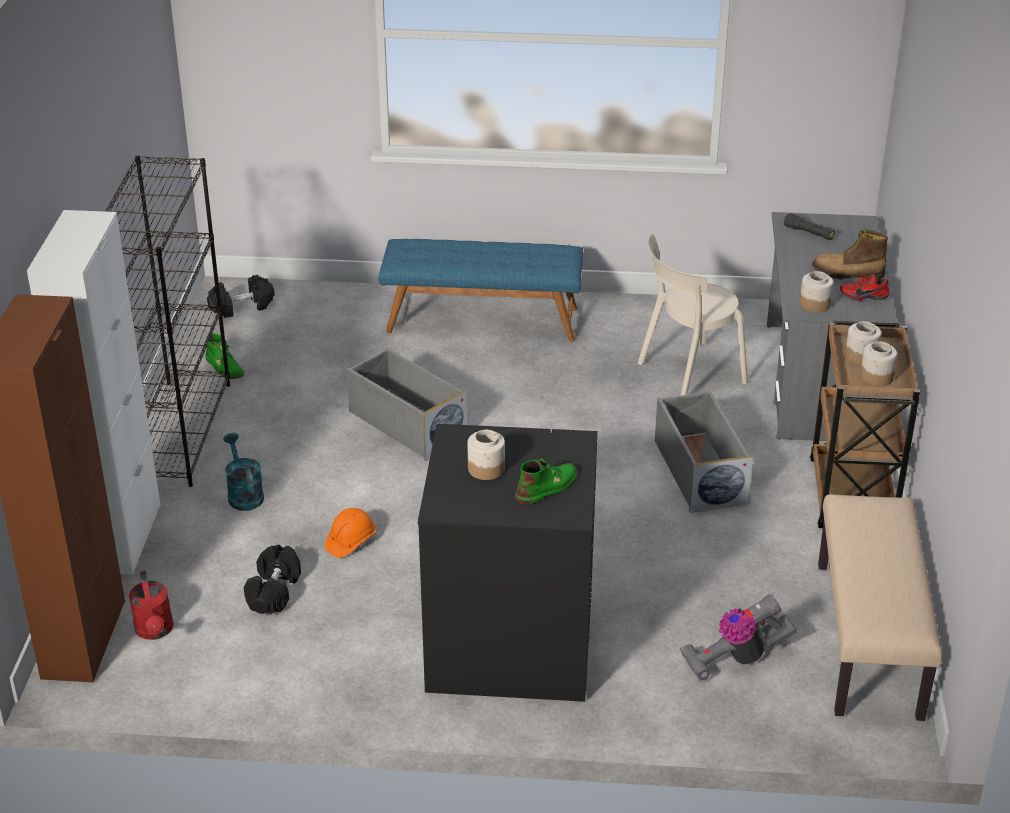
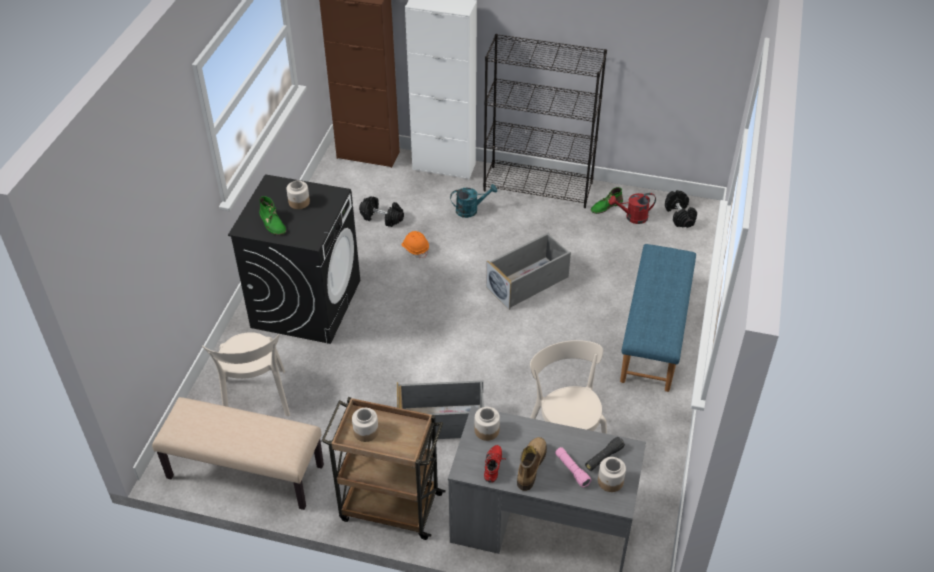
camera: 100 degrees right, 10 degrees up
(155, 631) = (365, 177): red watering can -> red watering can (632, 217)
(736, 658) = (256, 400): vacuum cleaner -> beige chair
(837, 250) = (572, 470): none -> pink flashlight
(861, 356) = (395, 430): jar -> jar (610, 481)

